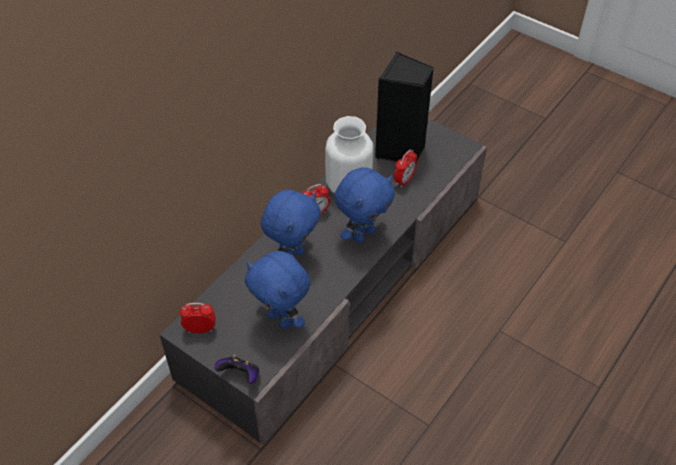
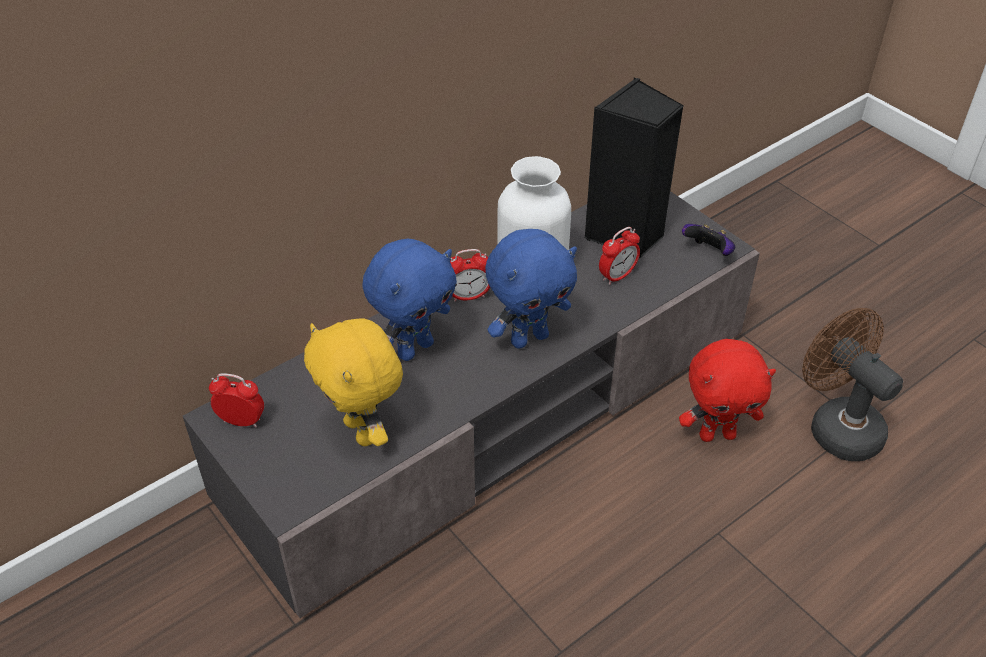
camera: 15 degrees right, 5 degrees down
(240, 376) = (271, 499): game controller -> game controller (708, 253)
(281, 319) = (363, 431): blue plush toy -> yellow plush toy
(481, 267) = (717, 434): none -> red plush toy
(551, 246) = (837, 425): none -> brown fan

